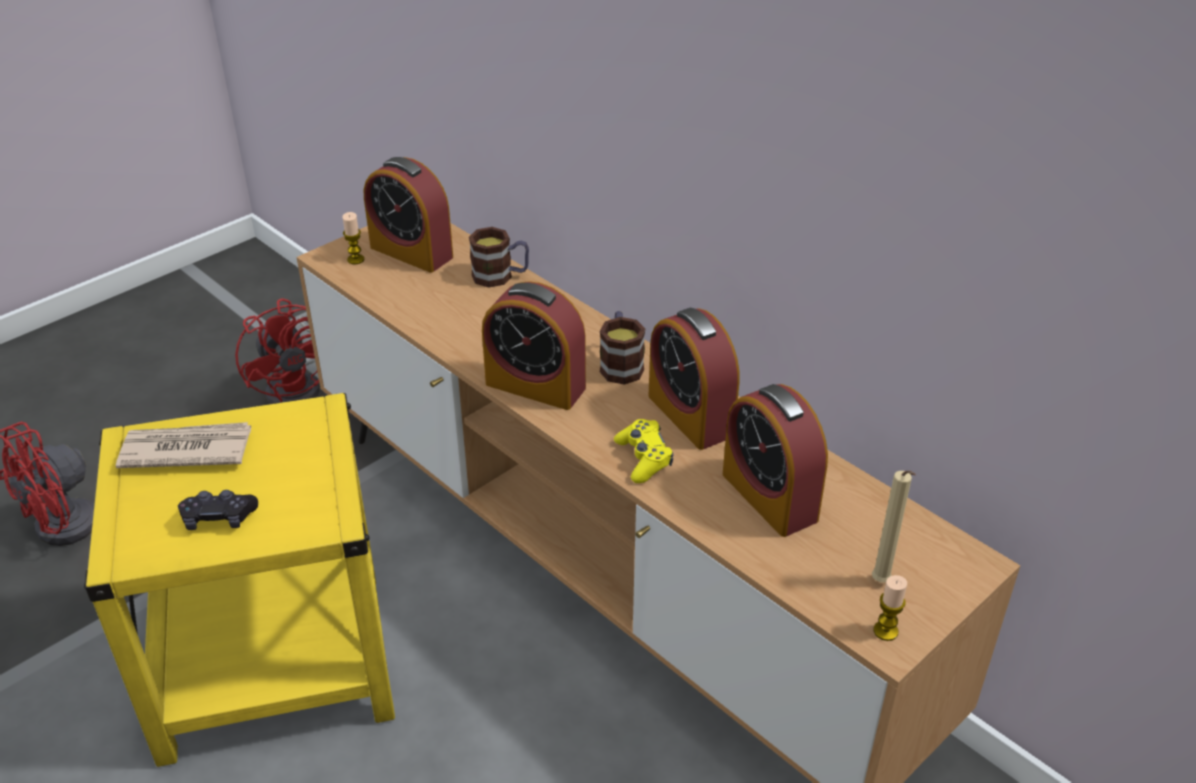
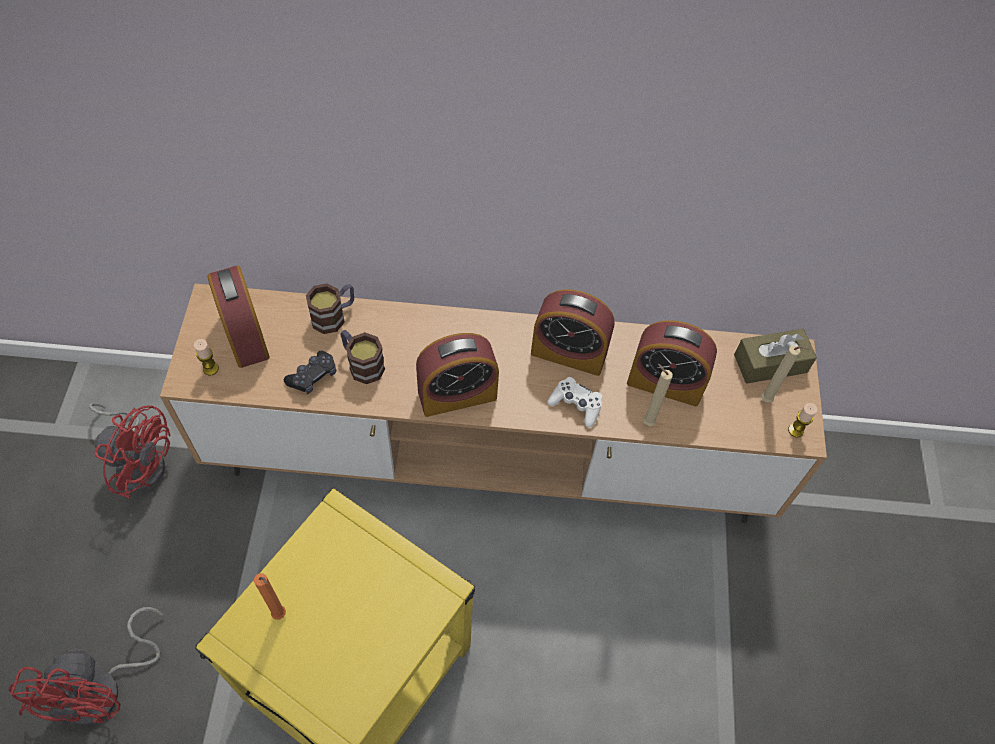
camera: 45 degrees left, 20 degrees up
(185, 450) = (281, 616): newspaper -> orange candle
(219, 518) = (369, 646): black game controller -> black game controller (313, 376)
(411, 252) = (245, 334): alarm clock -> alarm clock turned 105 degrees counterclockwise
(620, 364) = (489, 340): mug -> mug (361, 364)
(644, 458) = (576, 405): yellow game controller -> white game controller
(704, 515) = (646, 421): none -> beige candle
(928, 553) = (770, 363): none -> brown tissue box

